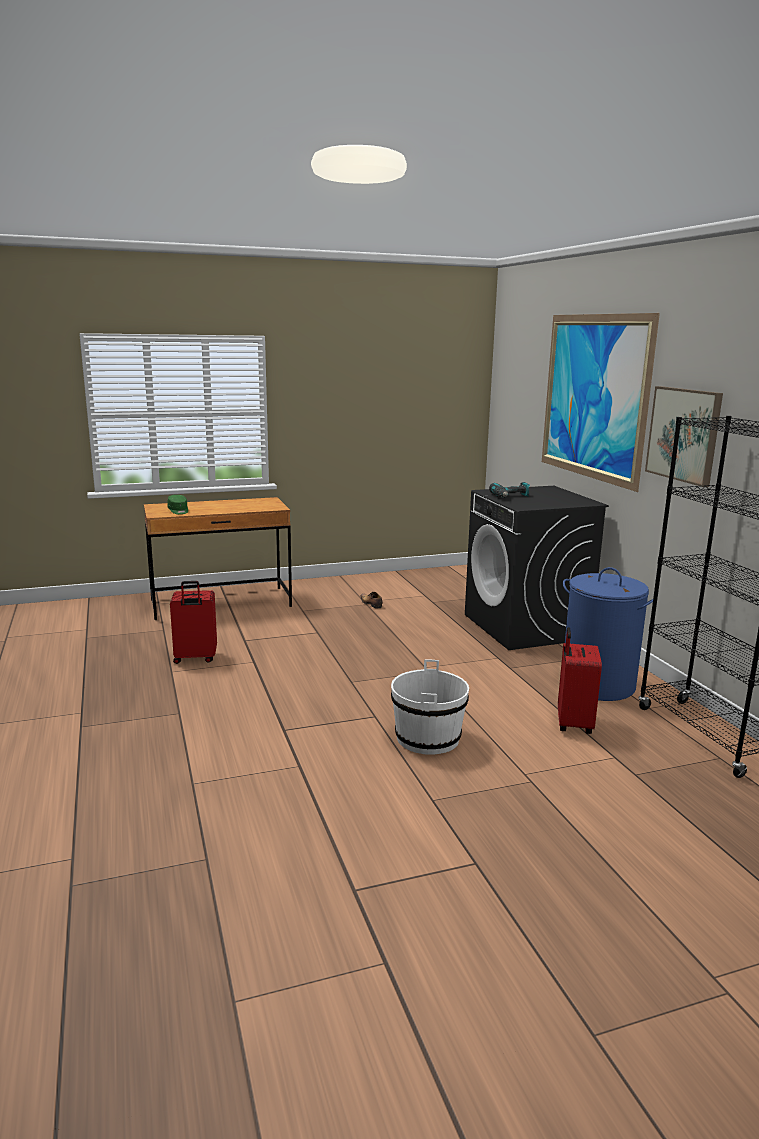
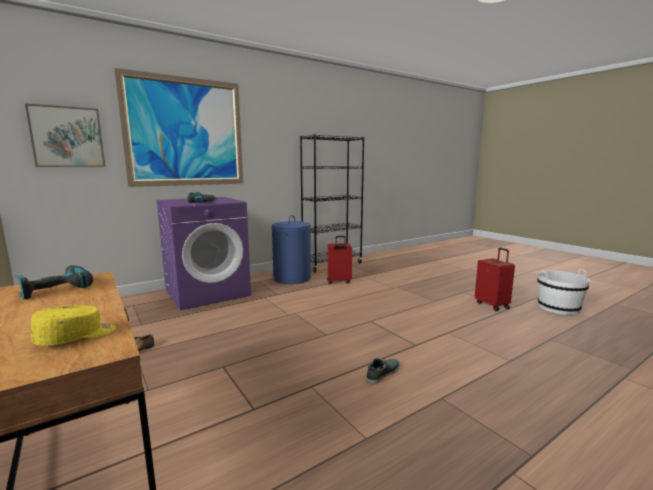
camera: 105 degrees left, 5 degrees down
(178, 511) = (76, 337): green cap -> yellow cap
(195, 658) = (321, 432): red suitcase -> red suitcase (492, 305)
(243, 695) = (382, 373): none -> shoe
(260, 504) = (55, 288): none -> power drill
(428, 738) = (382, 306): white bucket -> white bucket (558, 308)
(526, 627) = (208, 293): black washing machine -> purple washing machine
(684, 434) = (269, 148): picture -> picture (67, 137)

